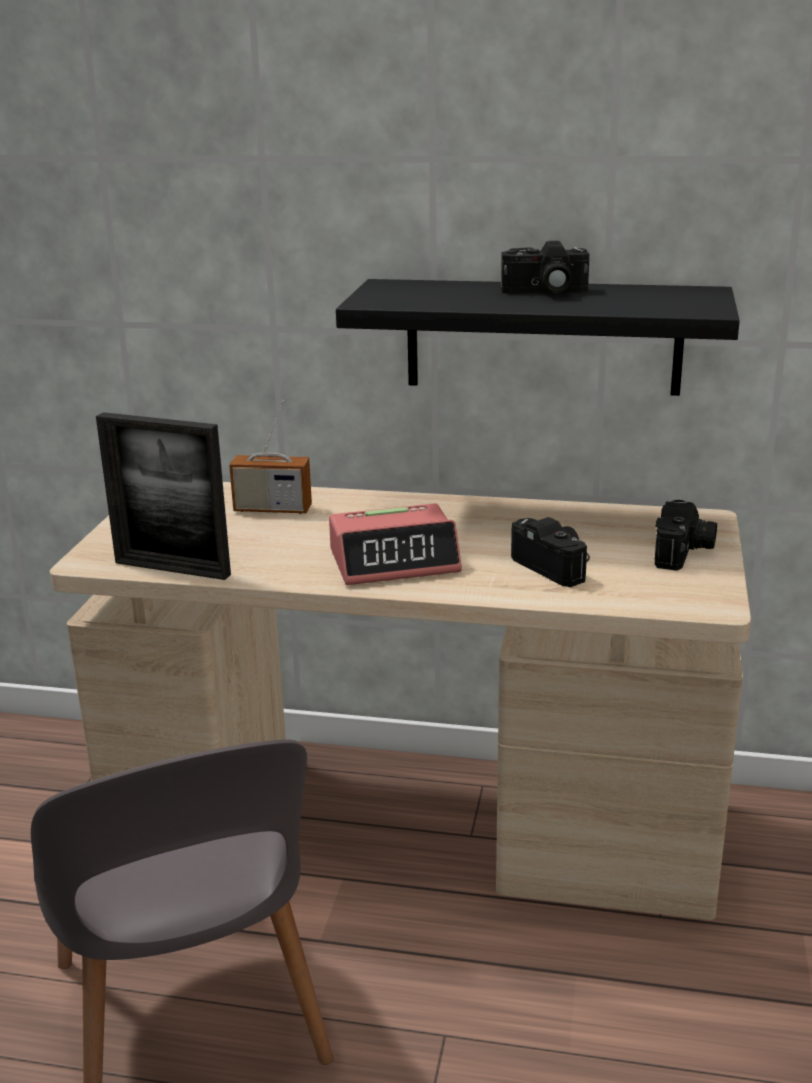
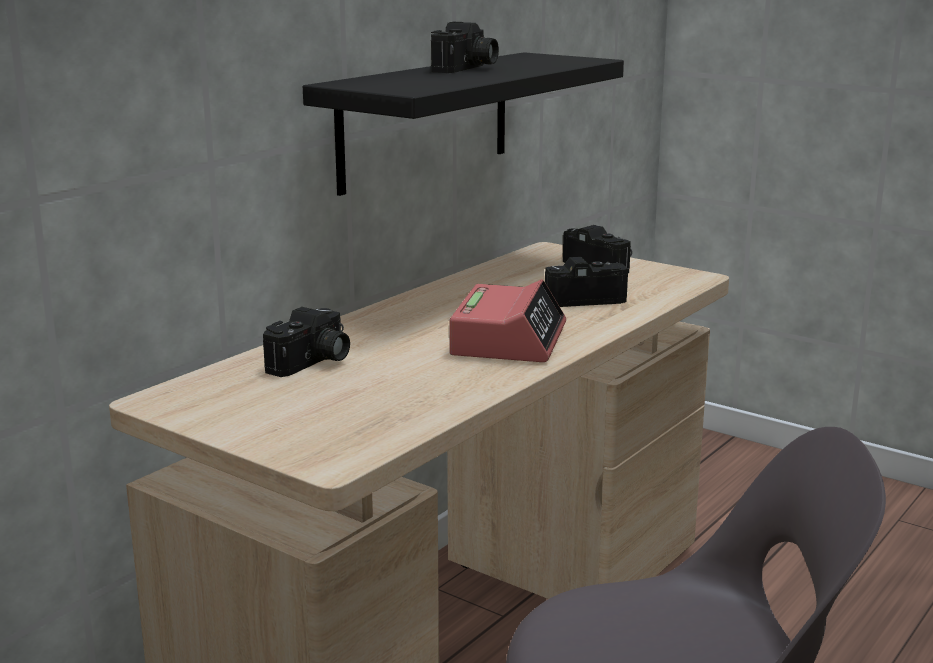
camera: 65 degrees left, 5 degrees down
(172, 568) = (410, 424): picture frame -> none
(272, 509) = (312, 363): radio -> camera

